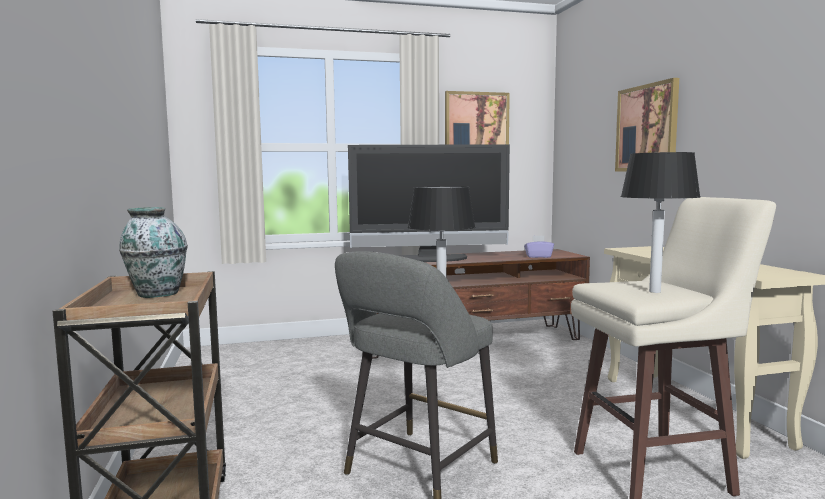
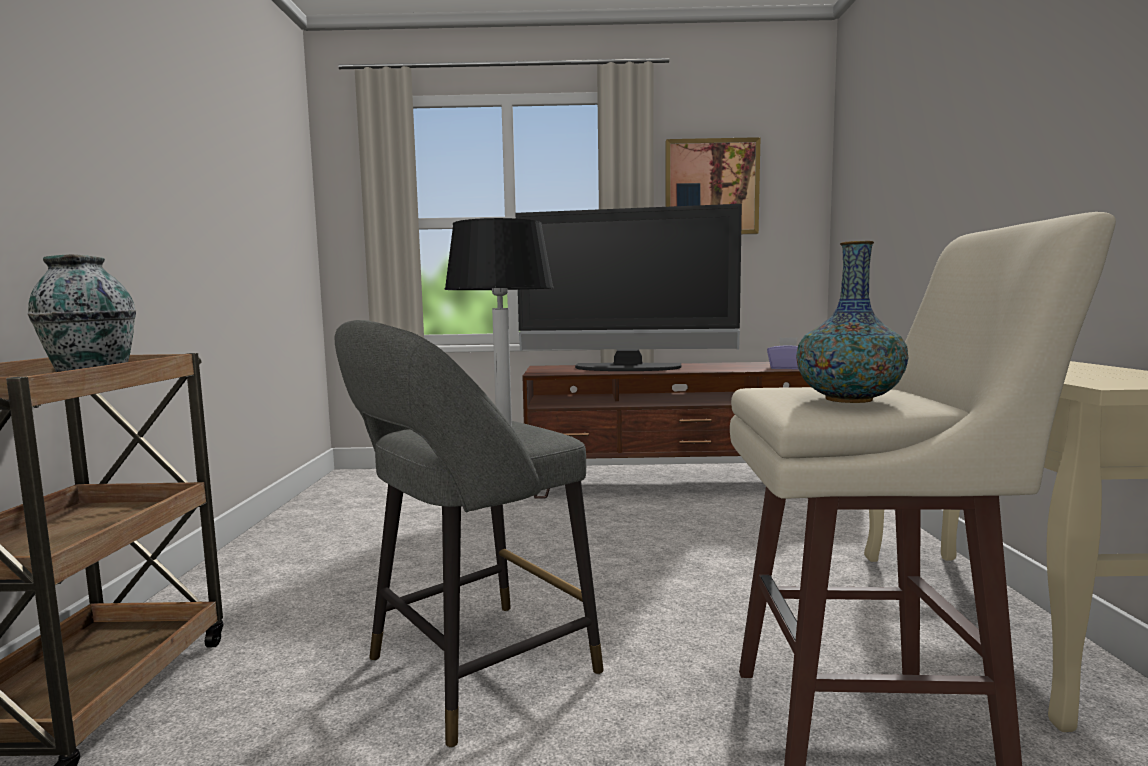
camera: 15 degrees right, 0 degrees up
(647, 128) = (950, 158): picture -> none
(654, 291) = (848, 399): table lamp -> vase

